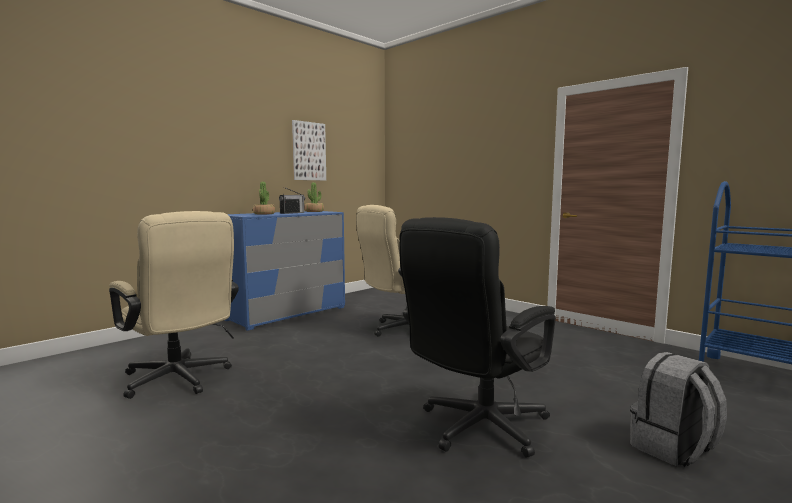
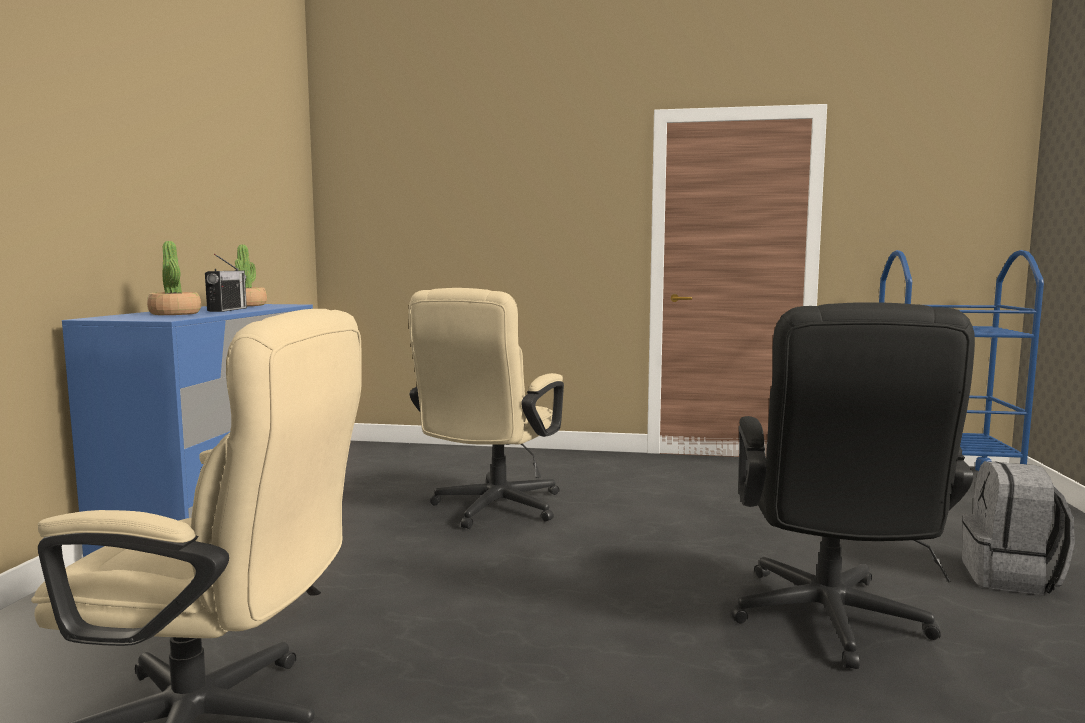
camera: 35 degrees left, 0 degrees up
(309, 151) = (209, 179): picture -> none

